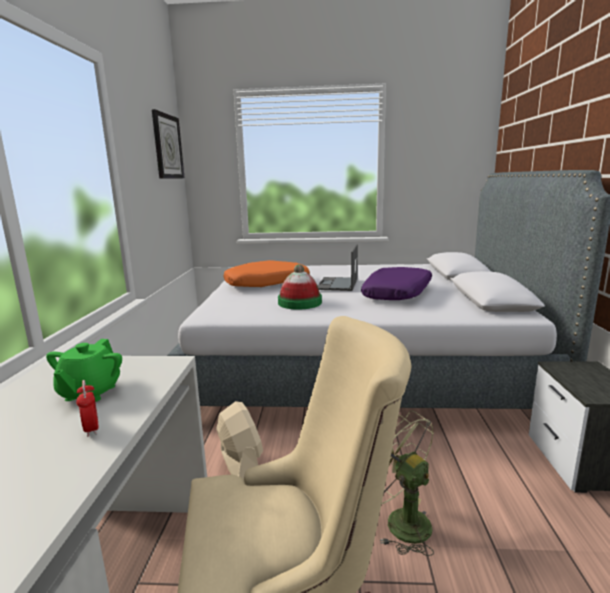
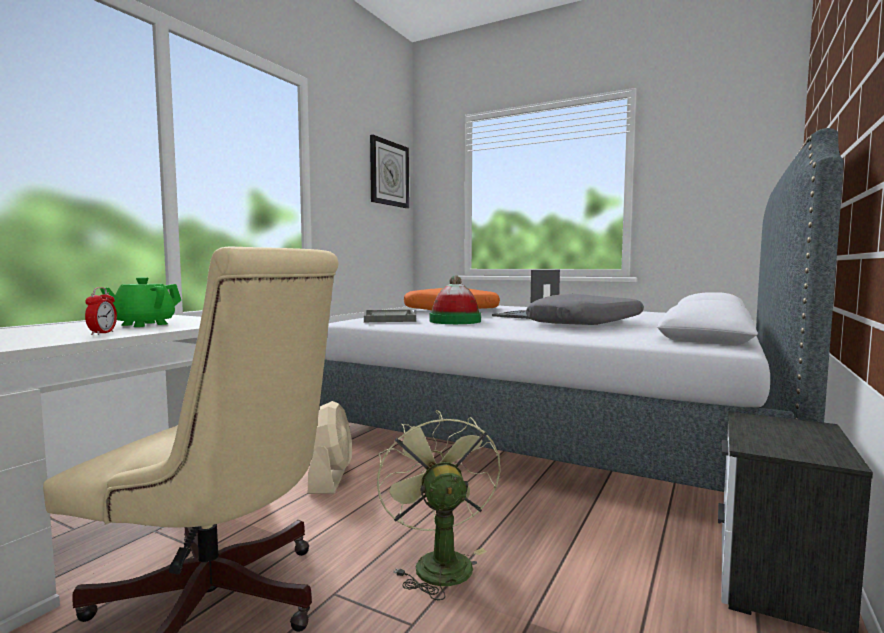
camera: 25 degrees right, 10 degrees down
(238, 306) = (389, 318): none -> grey tray
(398, 293) = (585, 324): purple pillow -> grey pillow

